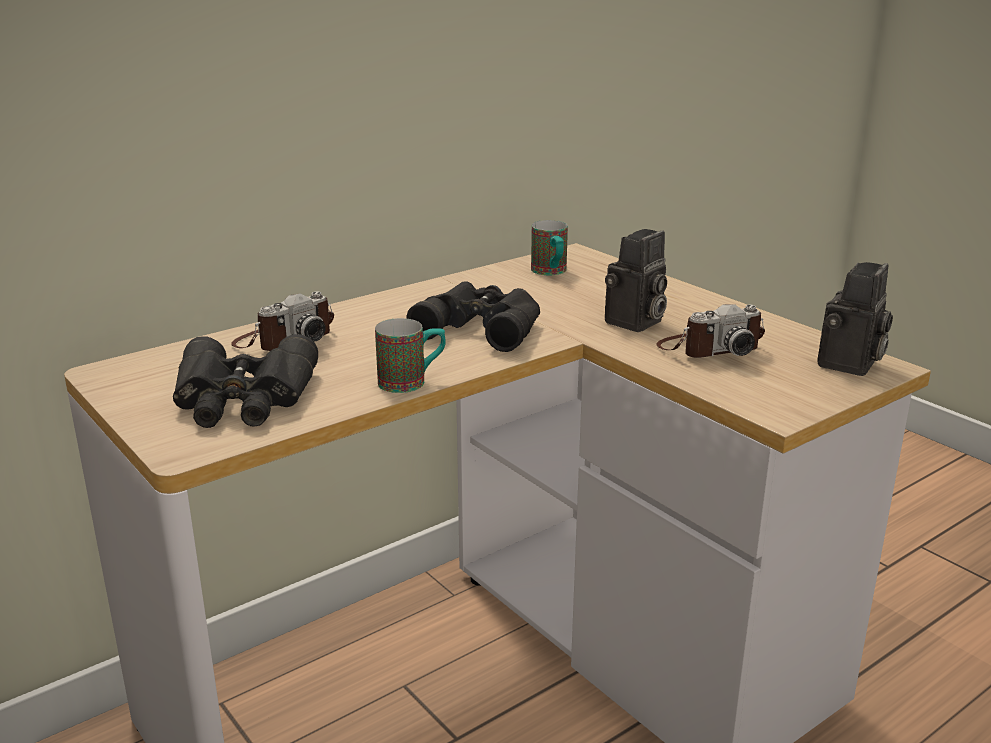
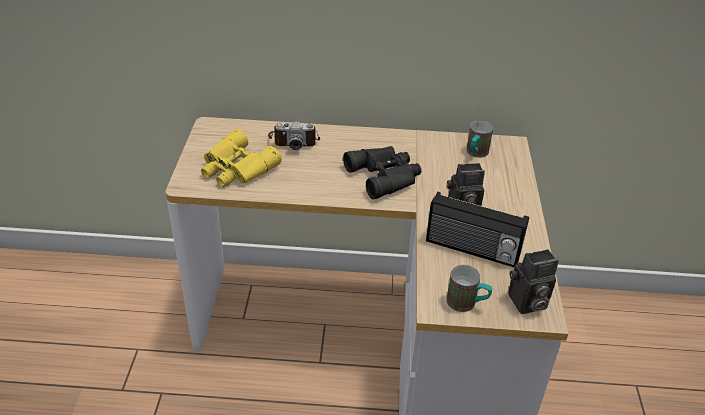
camera: 40 degrees right, 15 degrees up
(244, 399) = (236, 169): black binoculars -> yellow binoculars
(412, 382) = (308, 194): mug -> mug (467, 304)
(710, 348) = (472, 250): camera -> radio

